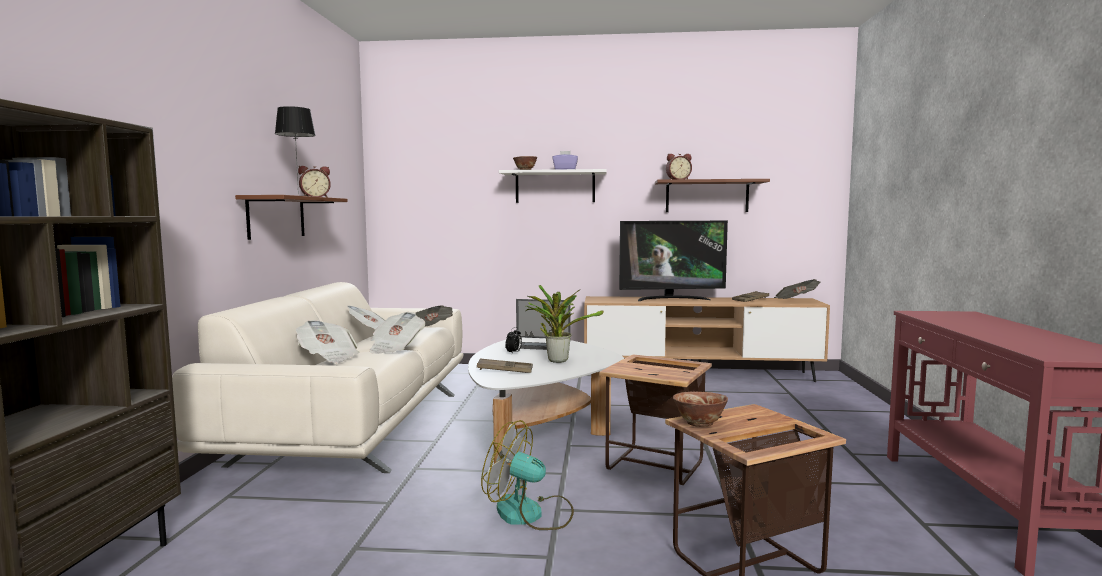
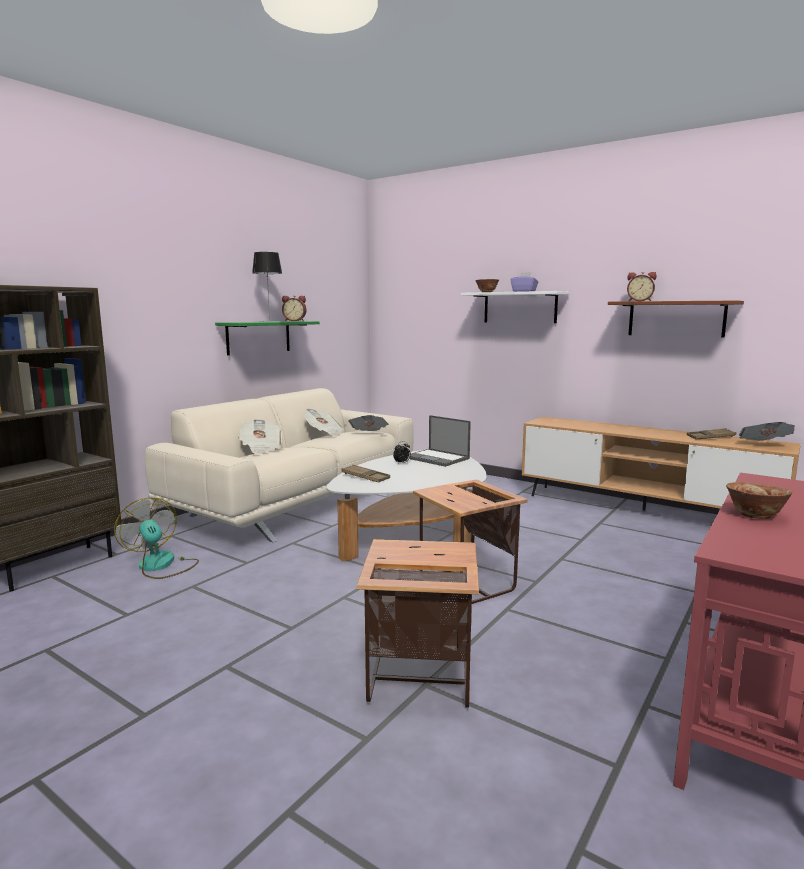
camera: 30 degrees right, 5 degrees up
(276, 217) = (258, 337): brown shelf -> green shelf
(395, 348) = (314, 447): newspaper -> none
(530, 514) = (320, 595): fan -> fan (161, 566)
(556, 360) = (422, 474): potted plant -> none
(671, 299) = (620, 427): television -> none
(699, 423) = (387, 548): bowl -> bowl (754, 515)

